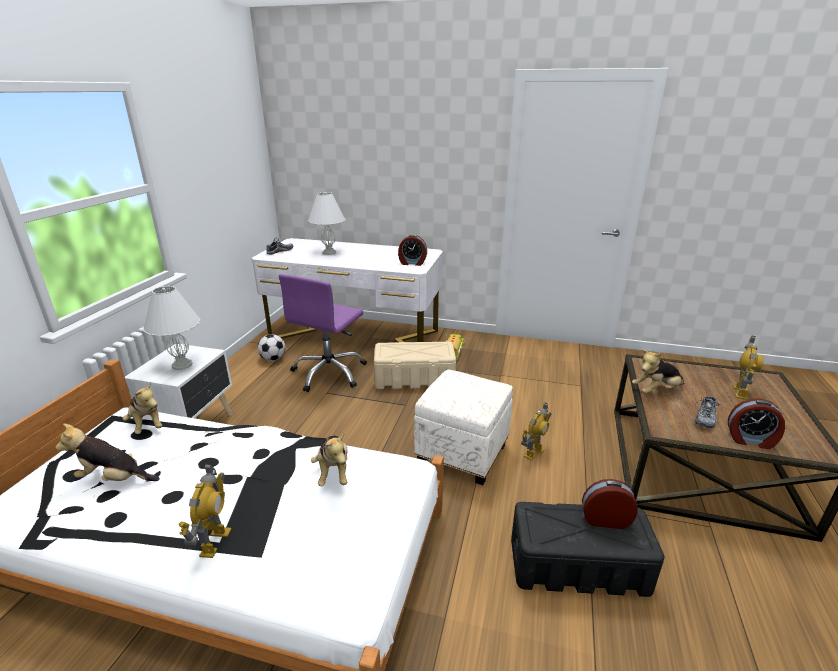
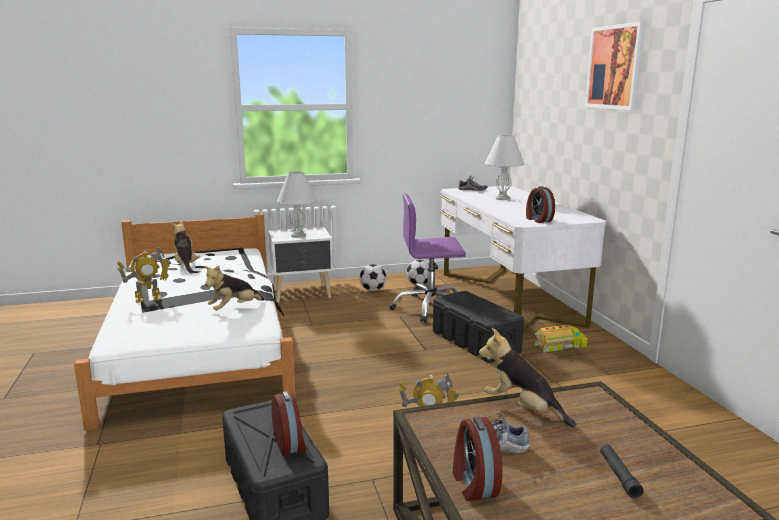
camera: 60 degrees right, 10 degrees down
(147, 424) = (242, 256): plush toy -> none
(249, 385) = (373, 290): none -> football
(415, 379) = (475, 342): beige storage box -> black storage box
(429, 126) = (615, 67): none -> picture
(463, 454) = (382, 394): white ottoman -> none
(740, 392) = (619, 476): toy robot -> black flashlight

